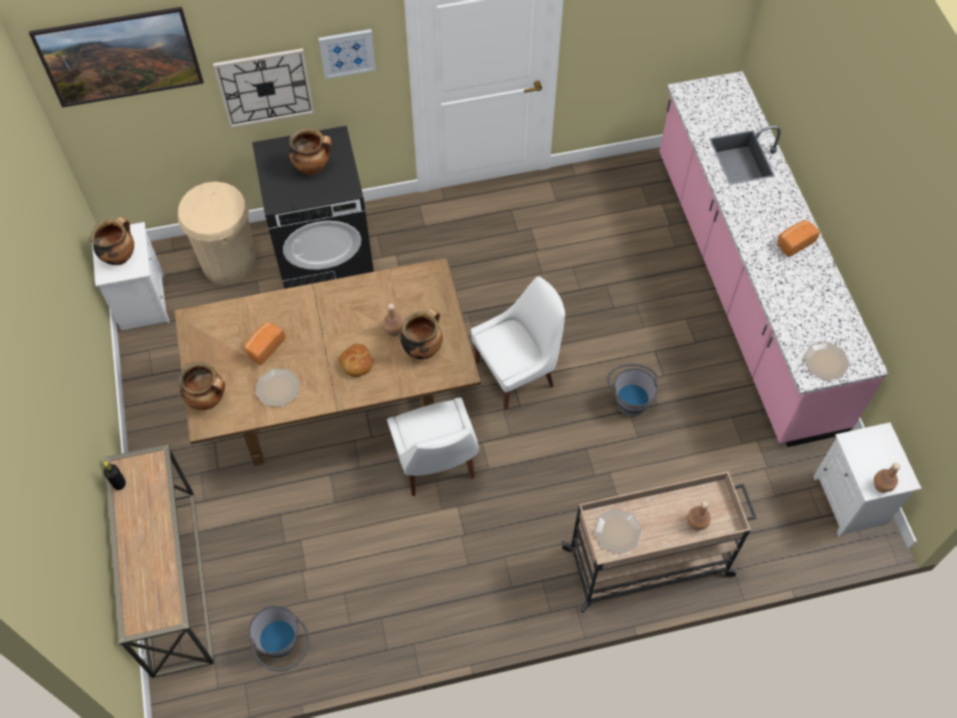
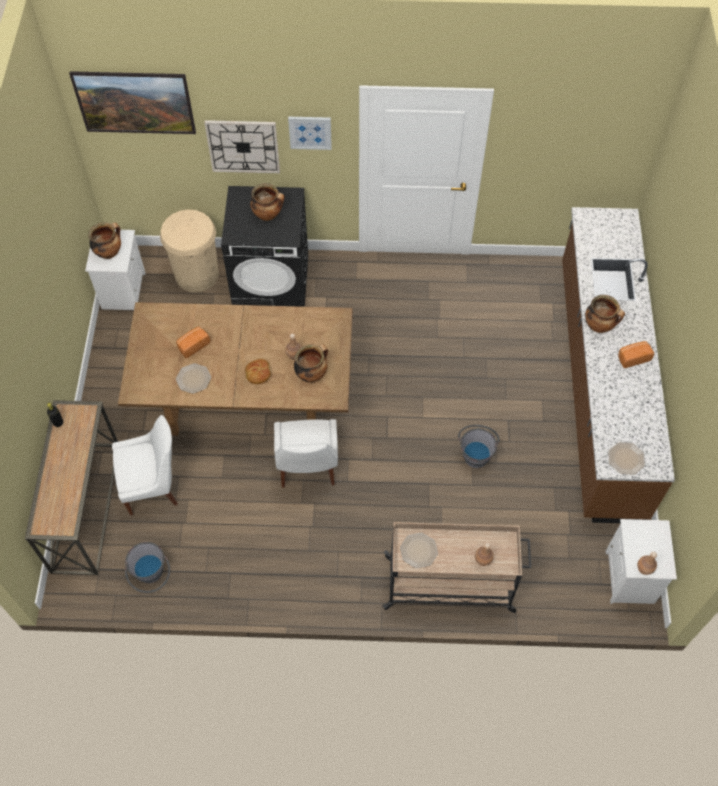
camera: 15 degrees right, 0 degrees up
(208, 399) = (140, 375): cooking pot -> cooking pot (599, 326)
(517, 373) = (392, 411): white chair -> white chair (153, 486)
(744, 287) = (598, 386): pink counter -> brown counter

